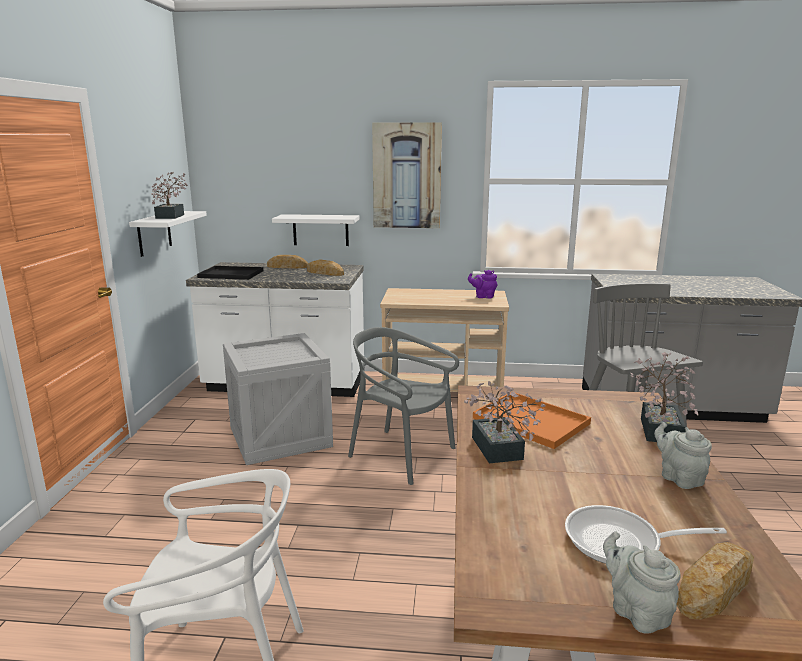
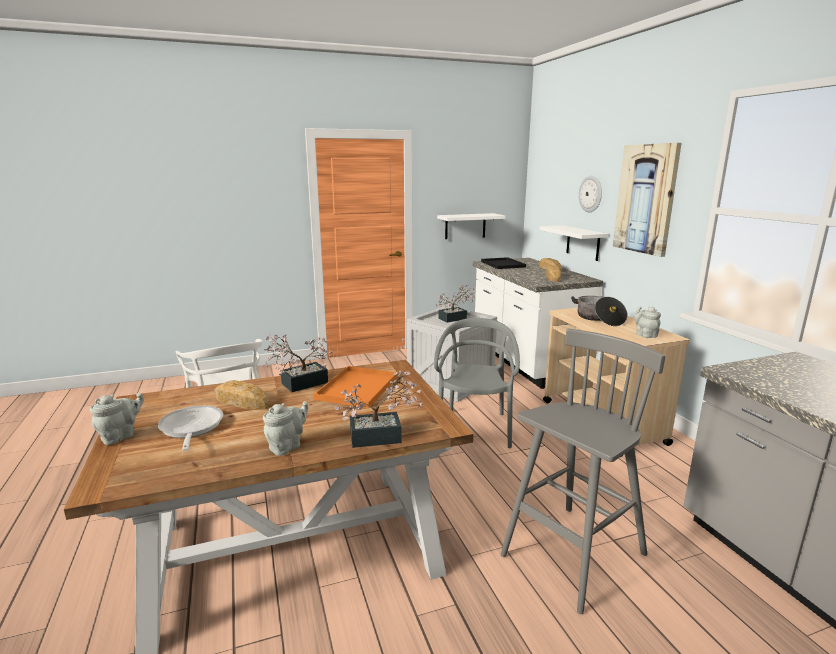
camera: 65 degrees right, 0 degrees up
(171, 216) = (470, 215): potted plant -> potted plant (455, 318)
(324, 175) = (591, 194): none -> wall clock
(427, 297) = (598, 319): none -> cooking pot
(483, 296) = (645, 334): purple teapot -> grey teapot
(716, 587) = (141, 460): bread -> bread (241, 401)

